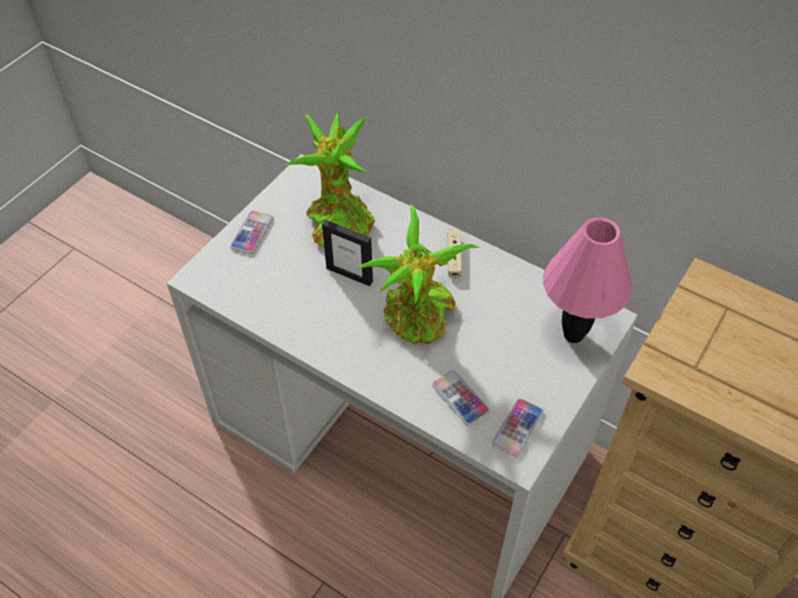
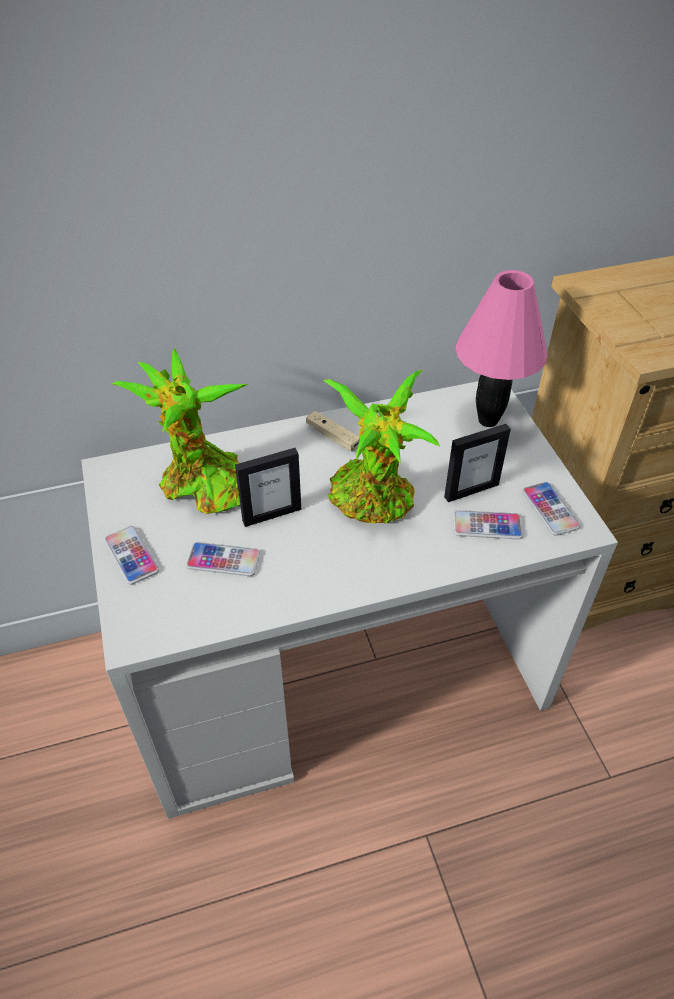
camera: 50 degrees left, 5 degrees down
(290, 277) = (223, 560): none -> phone
(486, 368) = (471, 490): none -> picture frame

